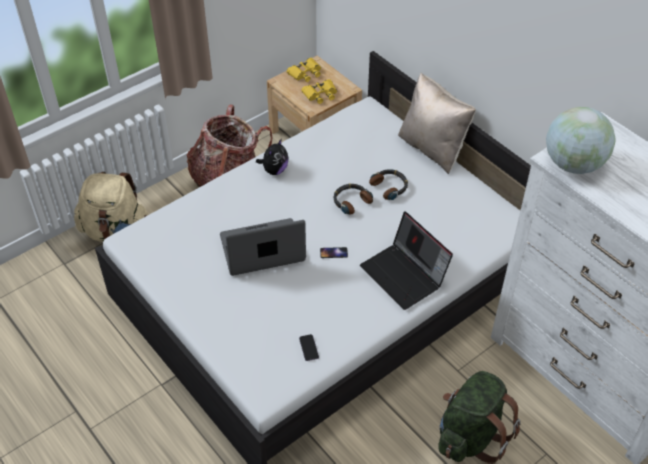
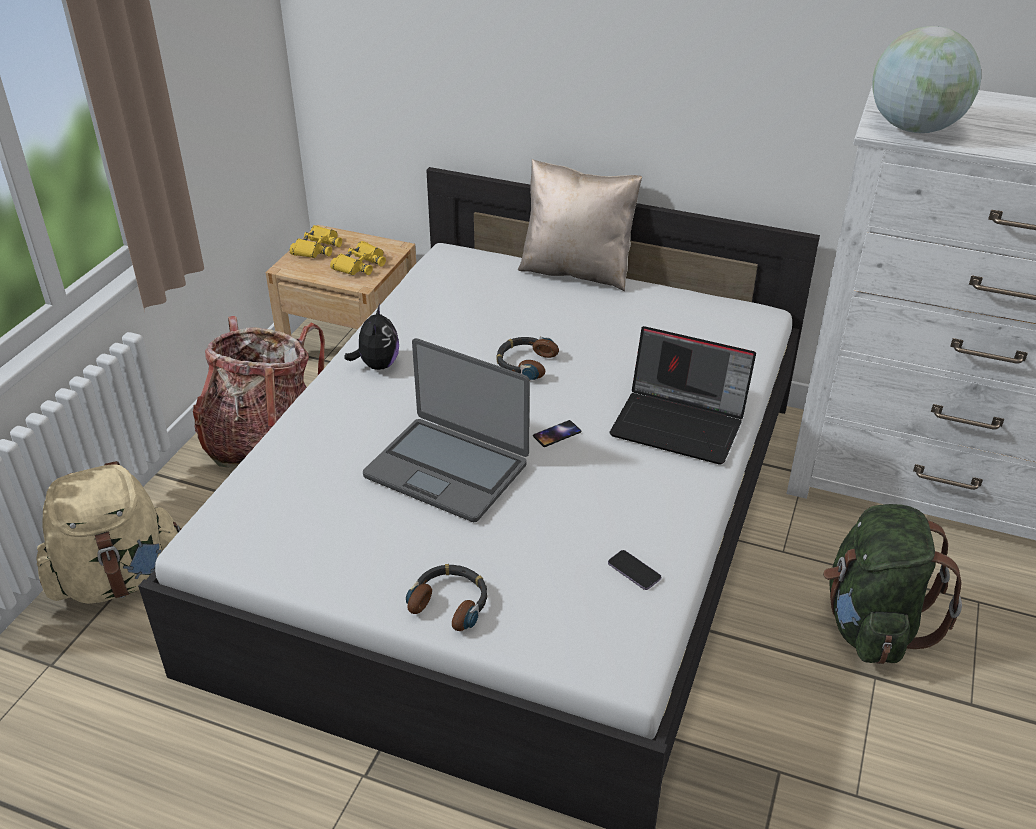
camera: 30 degrees left, 10 degrees down
(262, 249) = (447, 469): laptop -> laptop turned 105 degrees counterclockwise
(390, 187) = (562, 330): headphones -> headphones (450, 602)

